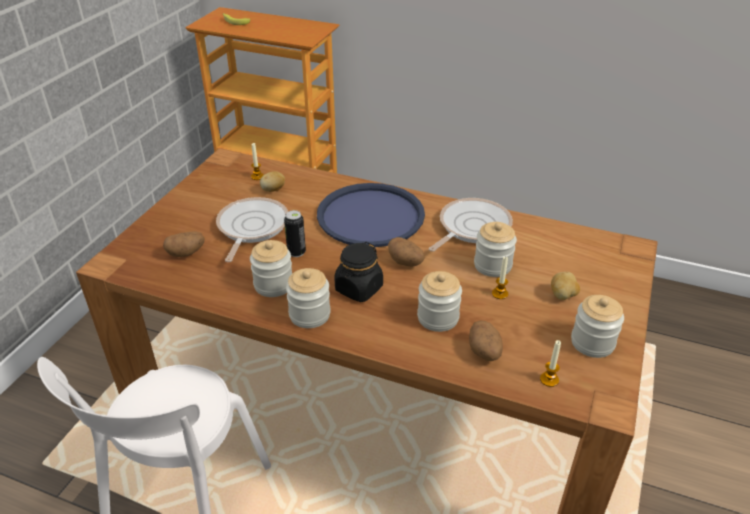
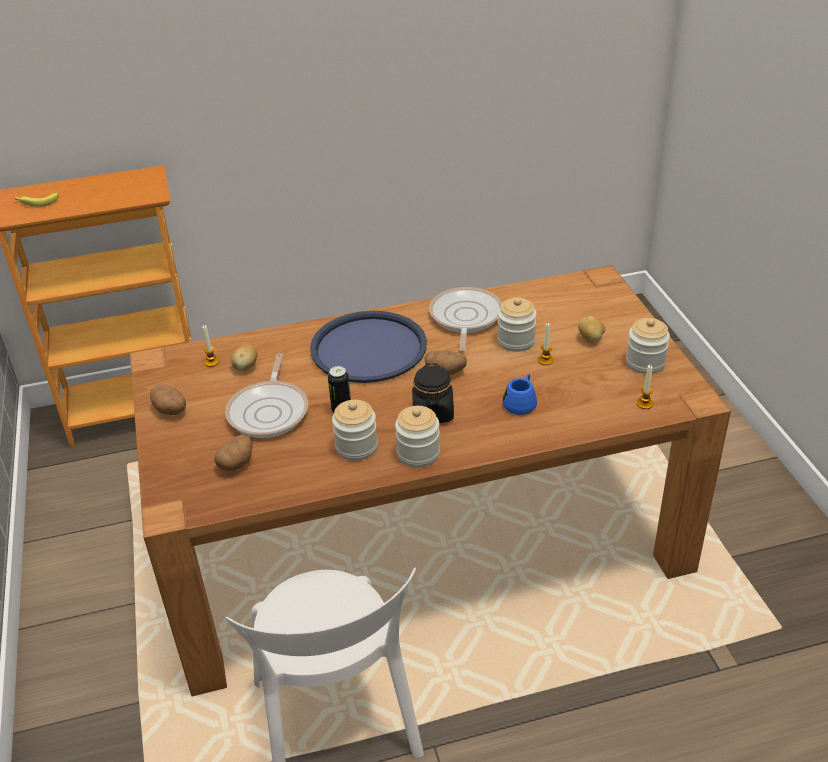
camera: 35 degrees left, 0 degrees up
(251, 228) = (270, 411): frying pan -> frying pan turned 150 degrees counterclockwise
(438, 318) = (521, 402): jar -> blue mug
(484, 352) = (582, 409): potato -> potato (171, 410)

